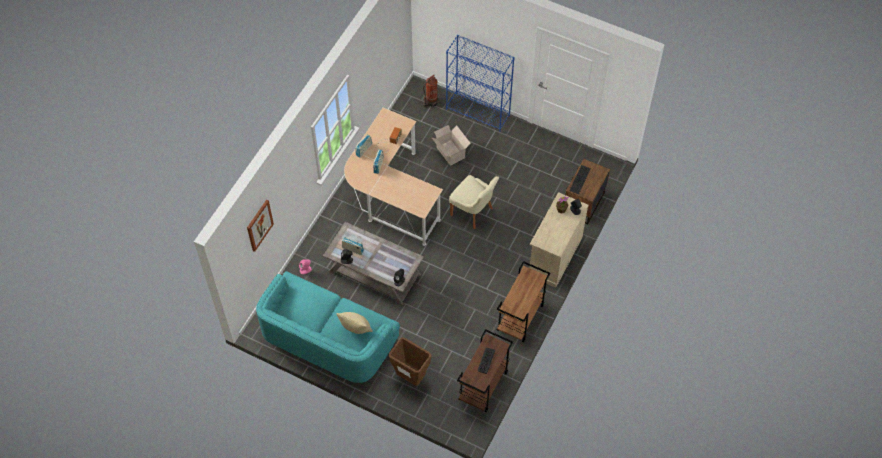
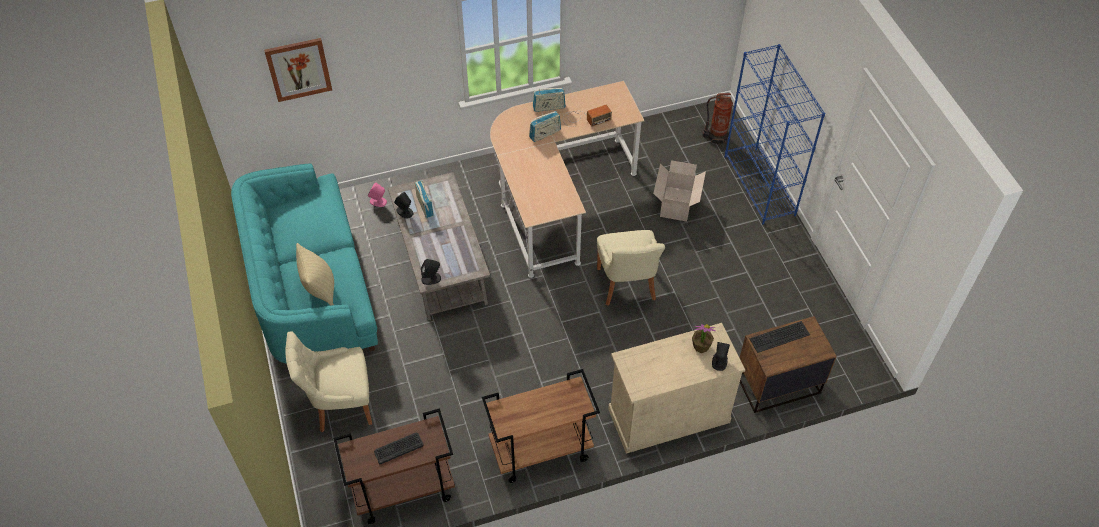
camera: 45 degrees right, 5 degrees down
(410, 377) = (340, 404): brown trash can -> beige chair

